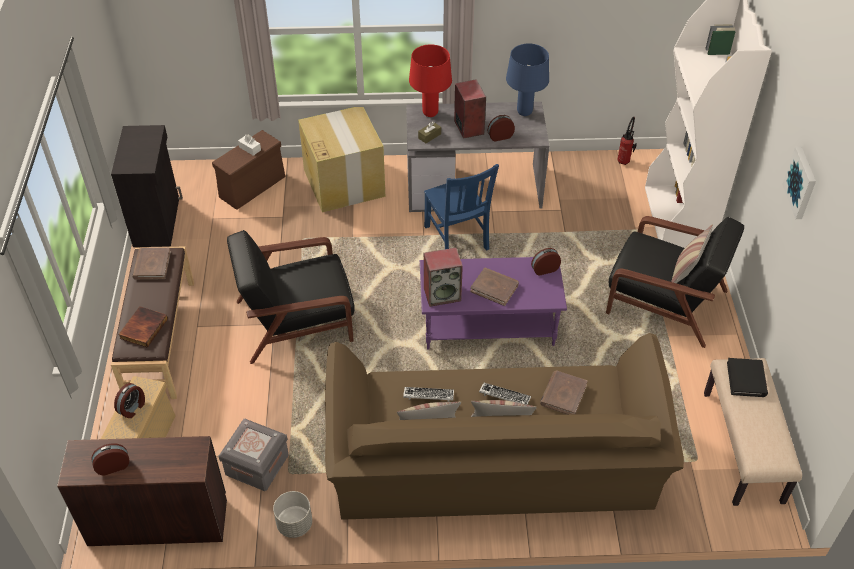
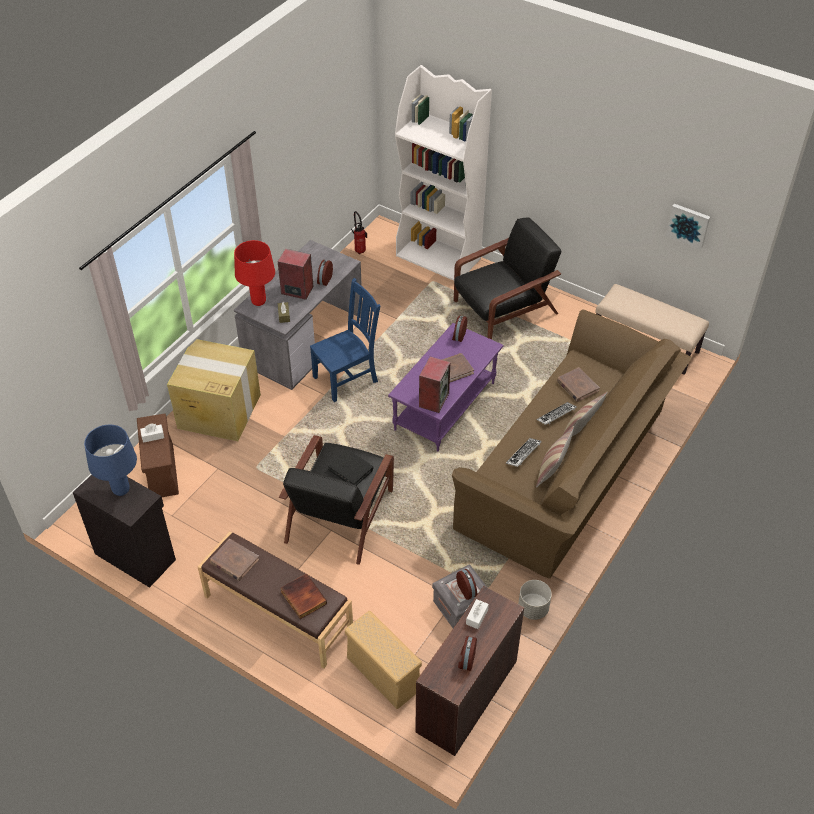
camera: 55 degrees left, 0 degrees up
(133, 408) = (379, 643): alarm clock -> alarm clock (467, 590)
(168, 449) = (477, 617): none -> white tissue box
(457, 239) = (347, 378): blue chair -> blue chair turned 45 degrees counterclockwise
(524, 112) = (312, 254): blue table lamp -> blue table lamp (121, 490)
(686, 272) = (516, 275): pillow -> none
(746, 379) = (626, 300): black book -> black book (351, 469)
(801, 182) = (588, 154): picture -> picture (688, 225)

